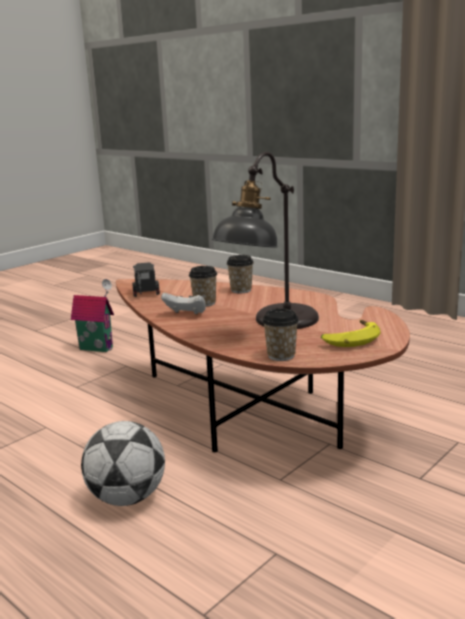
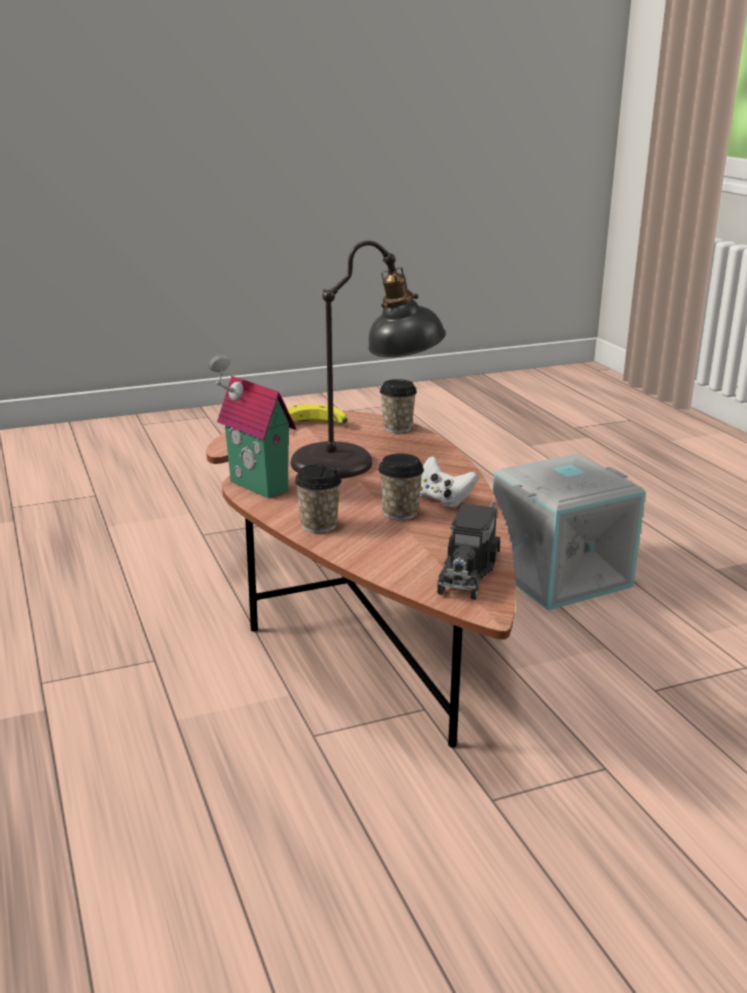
camera: 155 degrees left, 5 degrees up
(97, 347) = (542, 910): toy house -> toy house (255, 487)
(127, 498) = (558, 574): football -> grey storage box

